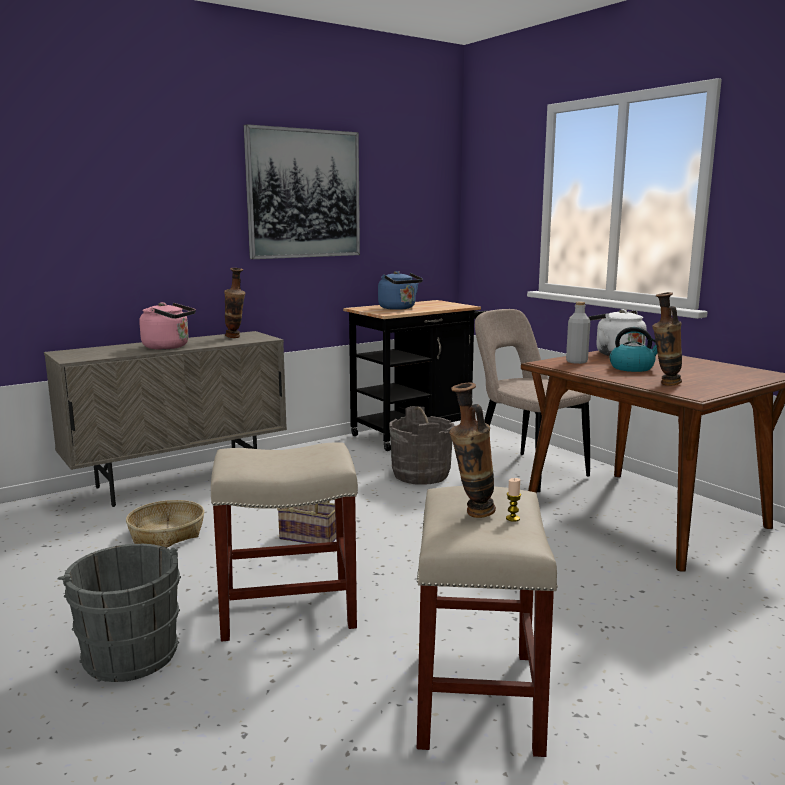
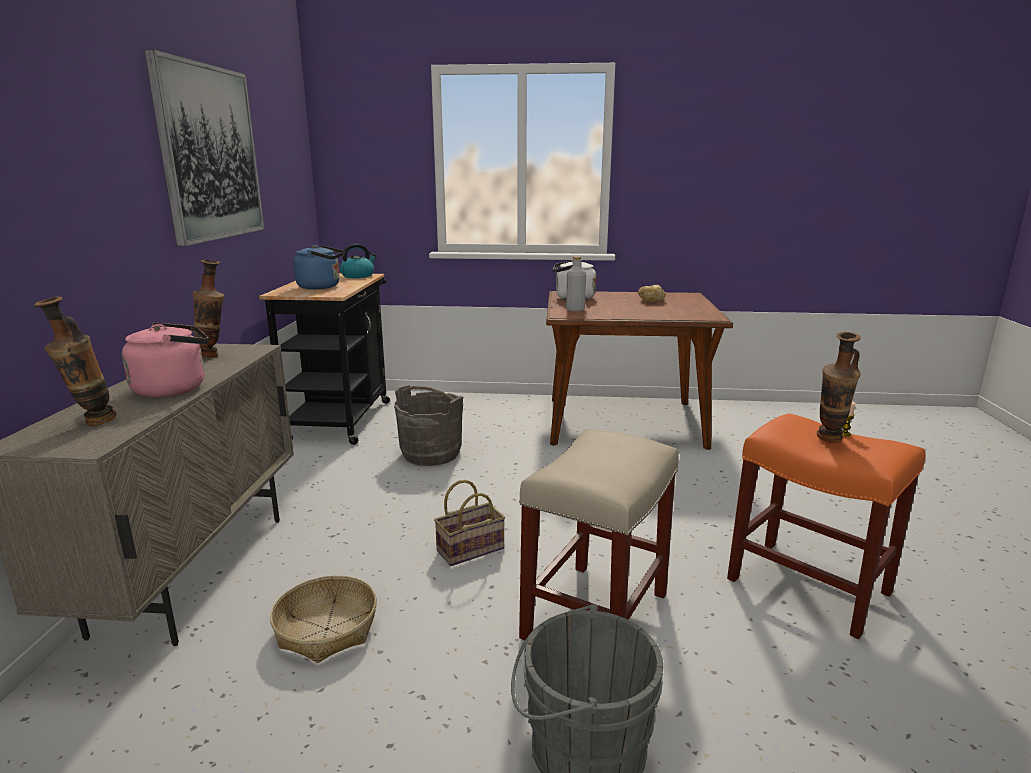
camera: 50 degrees left, 5 degrees up
(479, 700) = (811, 586): beige stool -> orange stool
(525, 470) = (494, 419): beige chair -> none
(632, 368) = (620, 307): kettle -> kettle (358, 276)
(664, 384) = (675, 314): vase -> vase (90, 424)
(693, 370) = (651, 301): none -> bread

